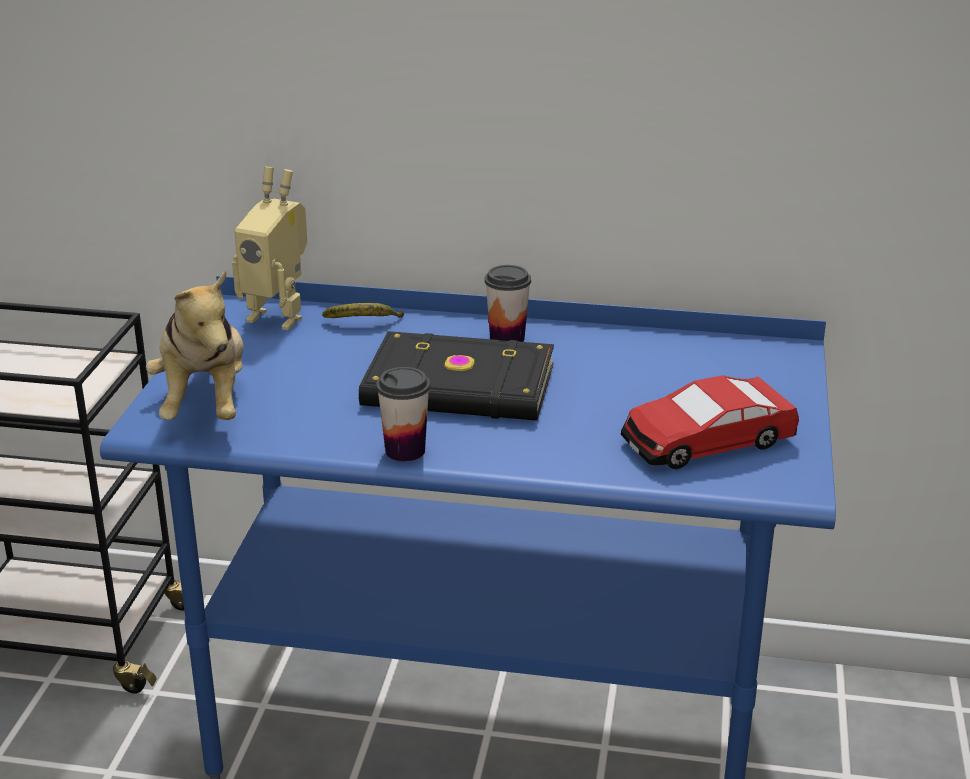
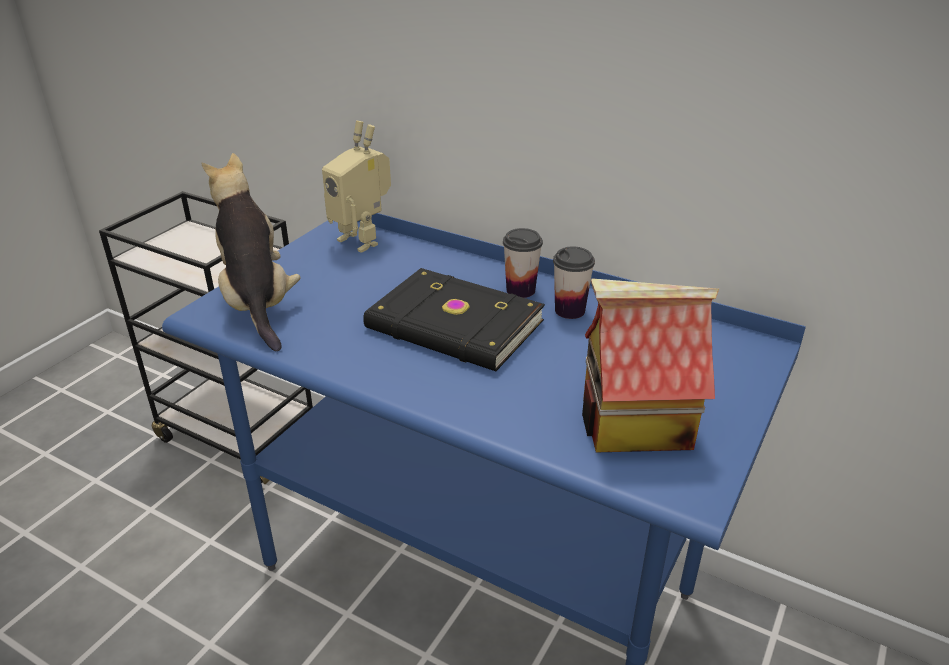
camera: 20 degrees right, 5 degrees up
(205, 403) = (257, 302): plush toy -> plush toy turned 150 degrees clockwise
(364, 323) = (420, 256): banana -> none
(405, 451) = (371, 377): cup -> cup (569, 310)
(707, 441) = (634, 425): toy car -> toy house

